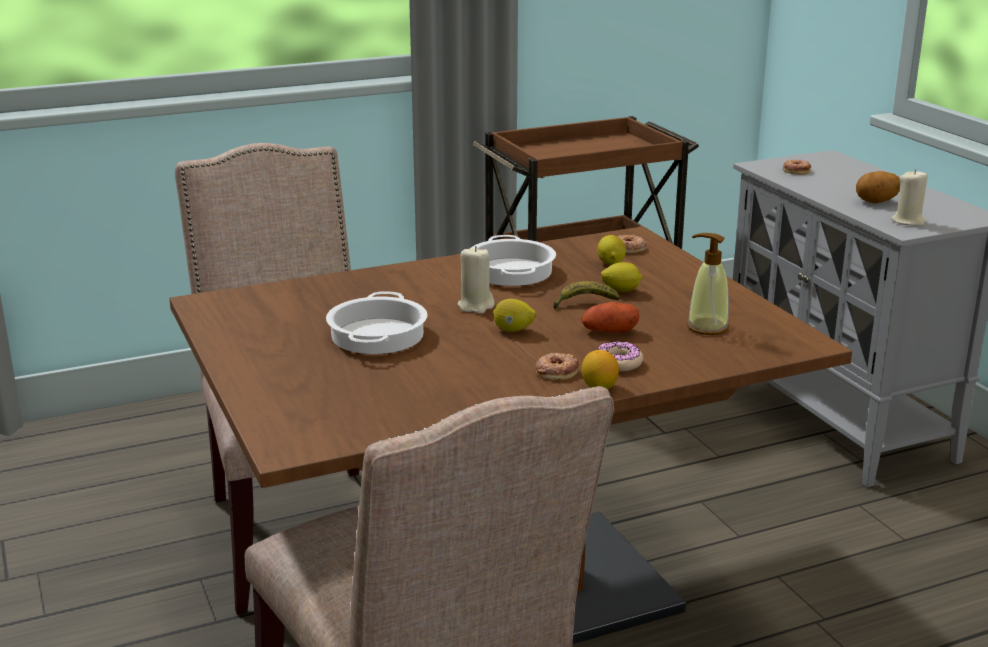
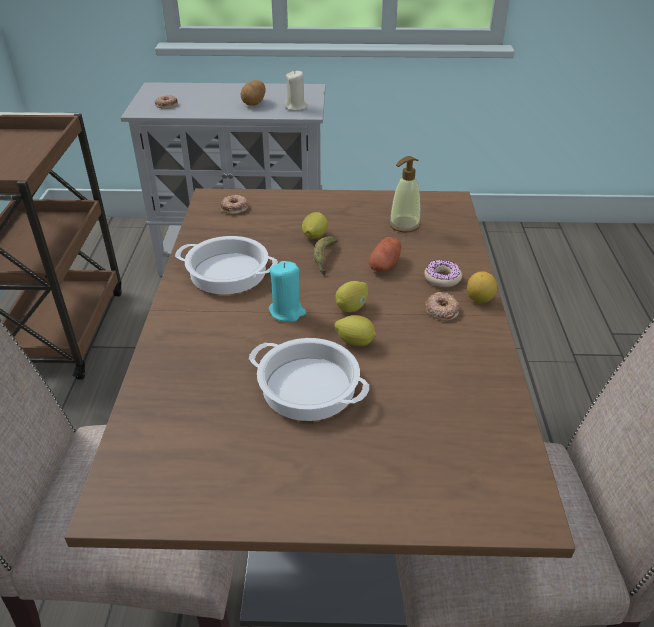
camera: 65 degrees left, 15 degrees up
(476, 306) = (287, 312): beige candle -> turquoise candle
(611, 263) = (256, 223): lemon -> lemon (355, 342)

